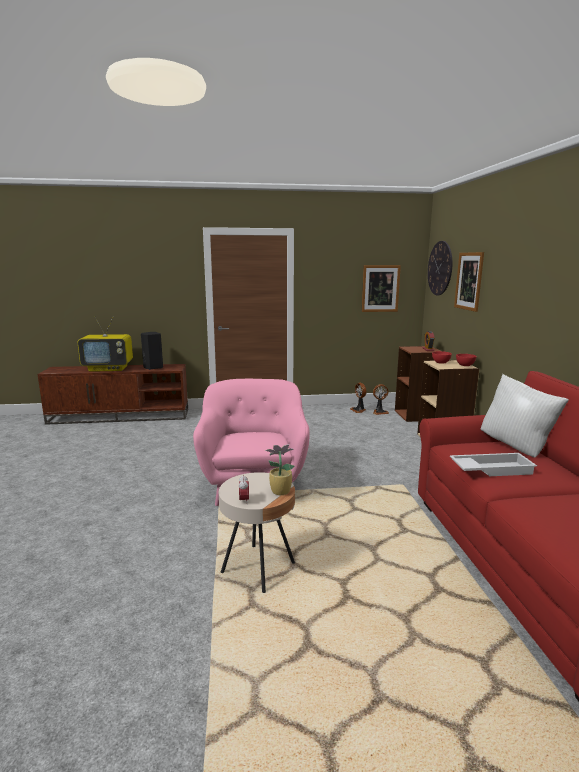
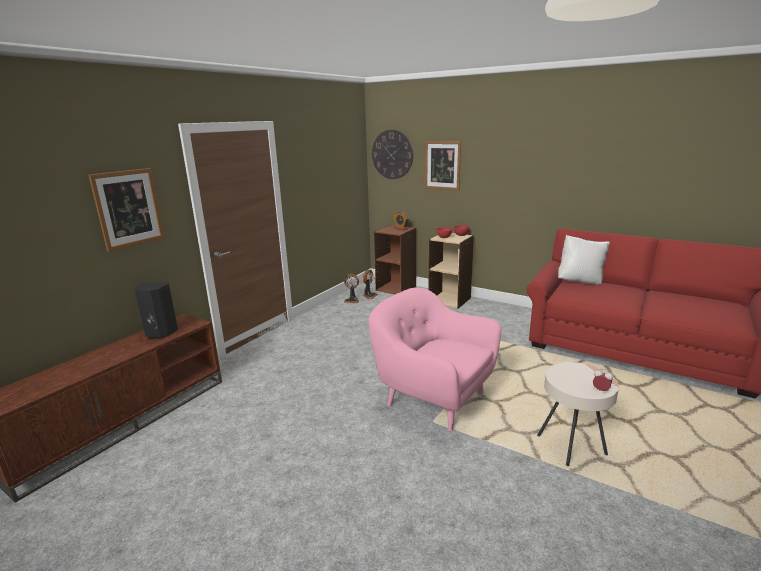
camera: 50 degrees left, 5 degrees up
(109, 368) = (97, 360): television -> none
(279, 491) = (592, 371): potted plant -> none
(380, 288) = (342, 178): picture -> picture (128, 208)
(491, 469) = (609, 299): white tray -> none

